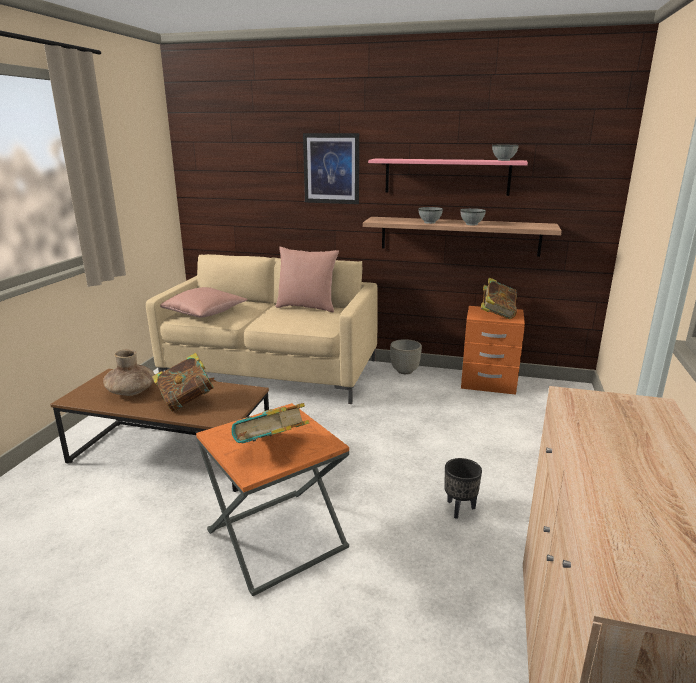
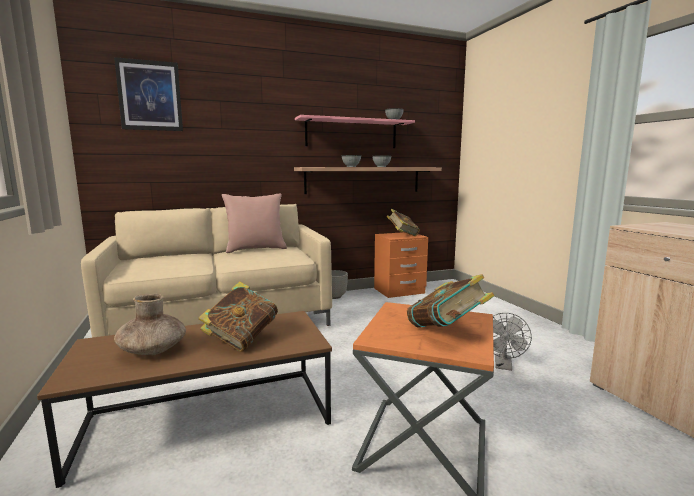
camera: 35 degrees left, 10 degrees down
(204, 313) = (153, 267): pink pillow -> none
(331, 168) = (256, 125): picture -> picture (150, 96)
(460, 509) = (503, 366): black planter -> grey fan

